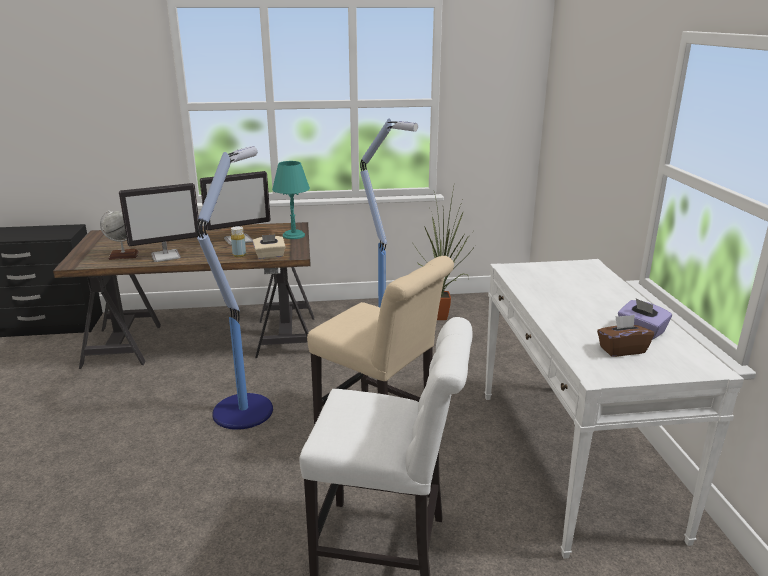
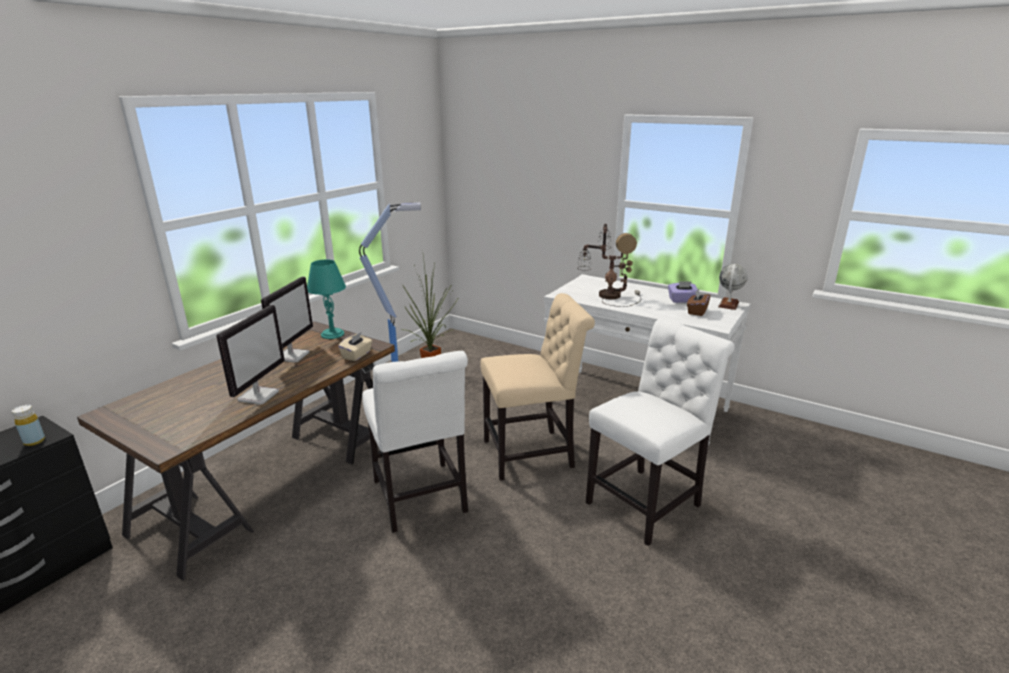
camera: 50 degrees left, 0 degrees up
(123, 255) = (206, 415): globe -> globe (728, 304)
(239, 255) = (328, 365): yellow bottle -> yellow bottle (34, 441)
(244, 410) = (421, 500): floor lamp -> white chair
(560, 289) = (608, 295): none -> table lamp

